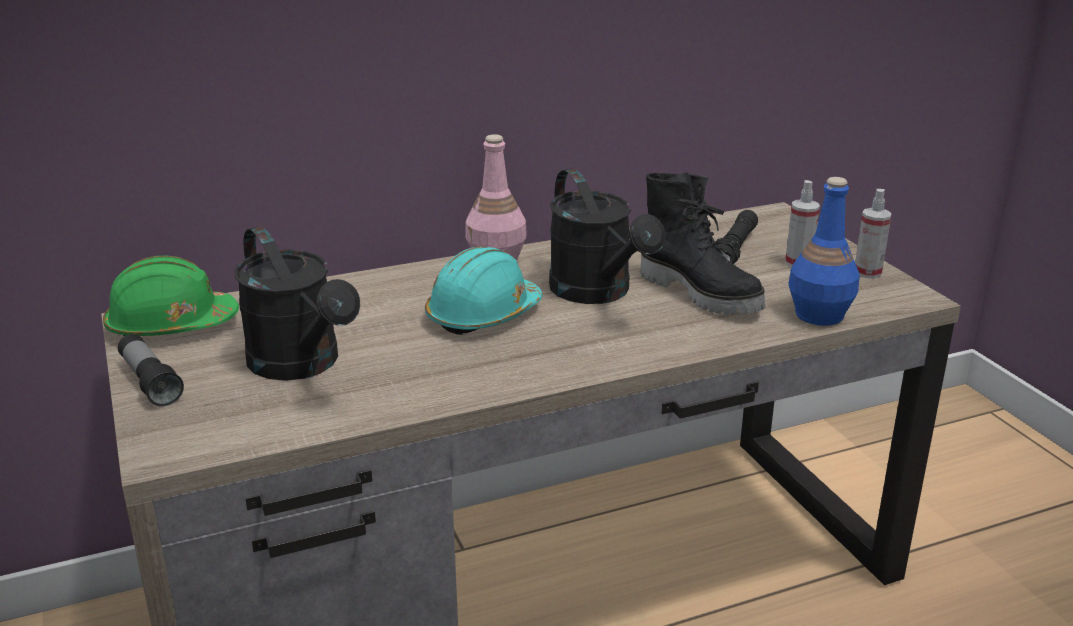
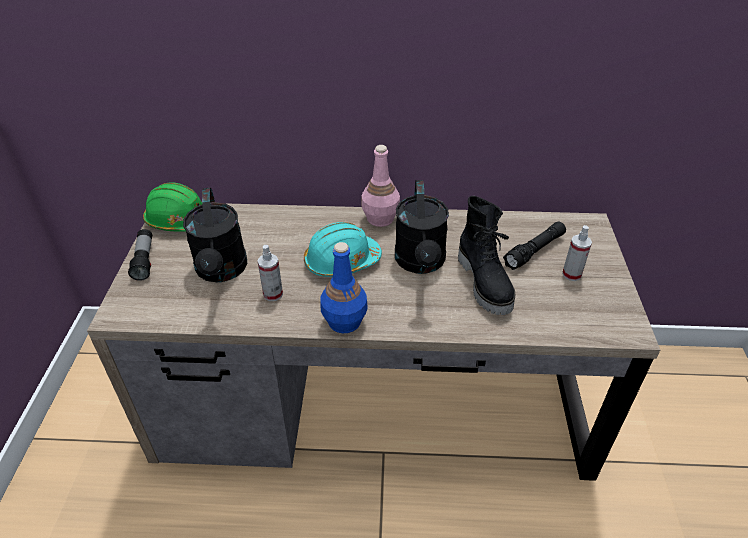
camera: 25 degrees right, 15 degrees up
(819, 315) = (548, 327): blue bottle -> blue bottle (344, 322)
(867, 272) = (614, 297): spray bottle -> spray bottle (273, 294)

